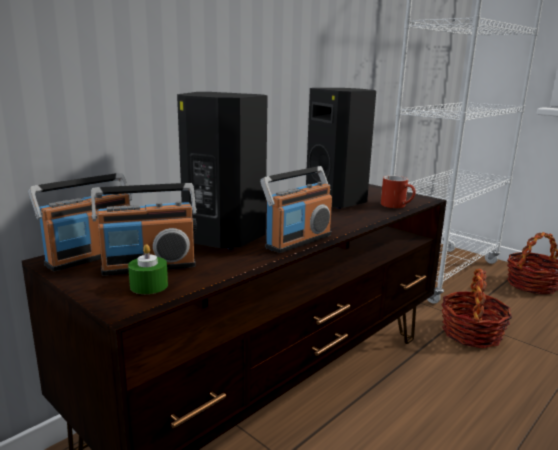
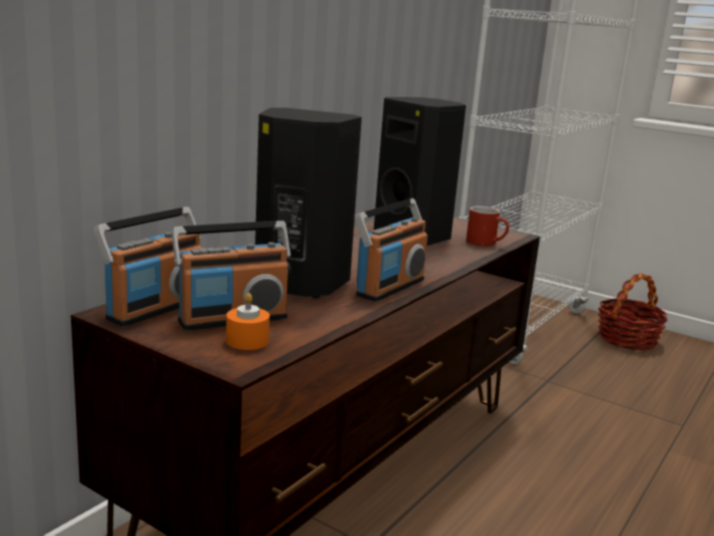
camera: 10 degrees left, 0 degrees up
(149, 286) = (247, 341): green candle -> orange candle
(471, 333) = (563, 398): basket -> none

